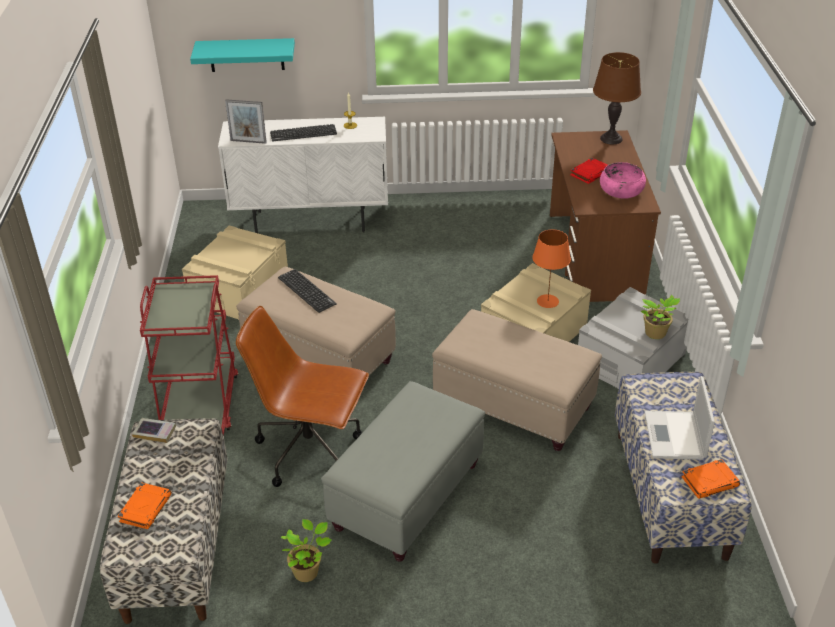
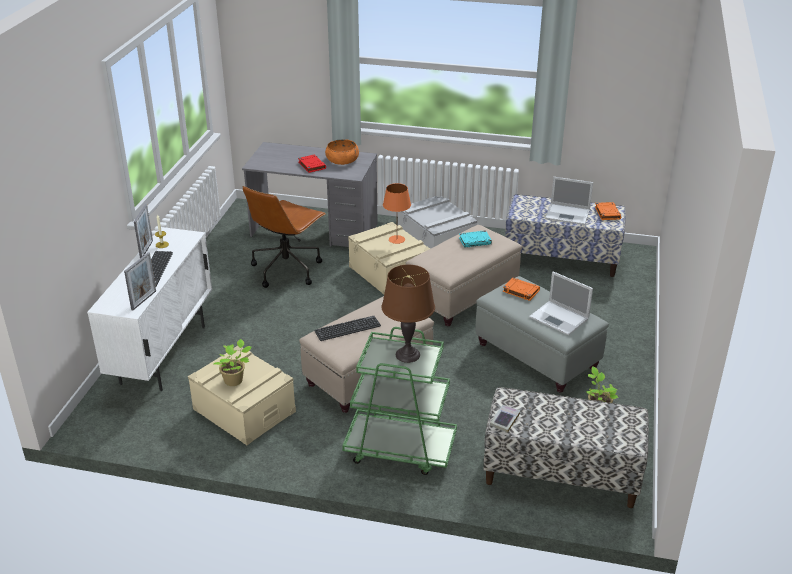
camera: 75 degrees left, 5 degrees down
(145, 508) = (589, 430): orange book -> orange book (520, 291)
(200, 405) = (399, 449): red cart -> green cart
(246, 55) = (67, 239): turquoise shelf -> none
(311, 451) = (477, 393): brown office chair -> brown office chair (287, 269)
(337, 120) = (146, 249): none -> picture frame
(386, 460) = (560, 318): none -> laptop
(547, 355) = (475, 241): none -> turquoise book
(594, 256) = (314, 230): brown desk -> grey desk
(611, 138) = (270, 149): brown table lamp -> brown table lamp (407, 355)
(621, 190) = (342, 160): pink bowl -> orange bowl
(656, 334) = (451, 210): potted plant -> potted plant (235, 380)

